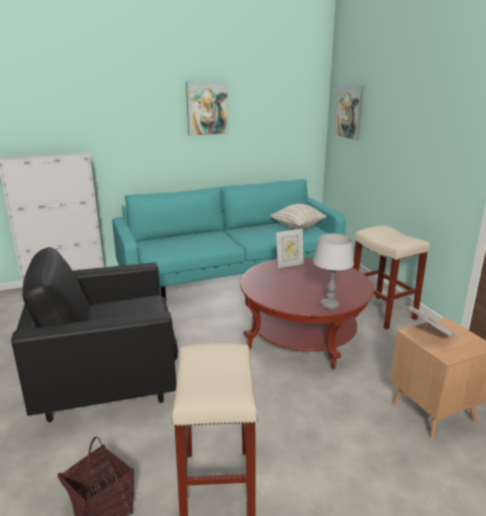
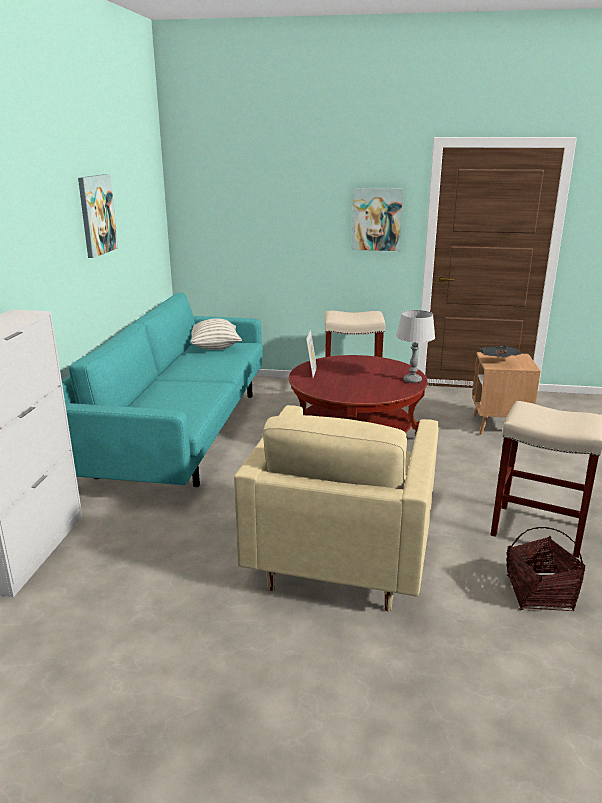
camera: 60 degrees left, 0 degrees up
(108, 382) = (341, 556): black armchair -> beige armchair
(349, 111) = (213, 203): picture -> picture (377, 219)

